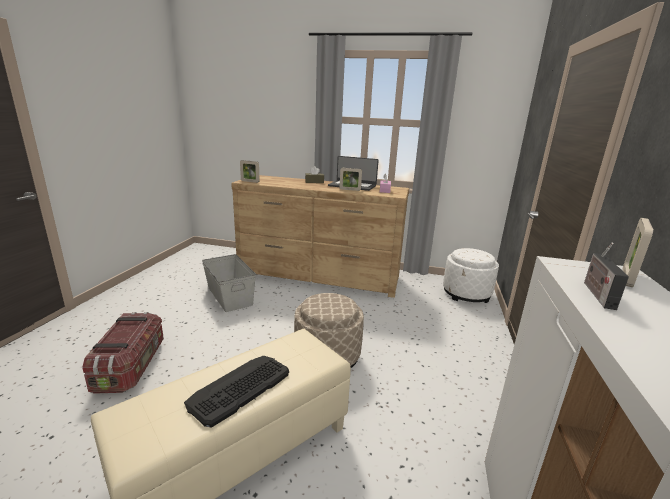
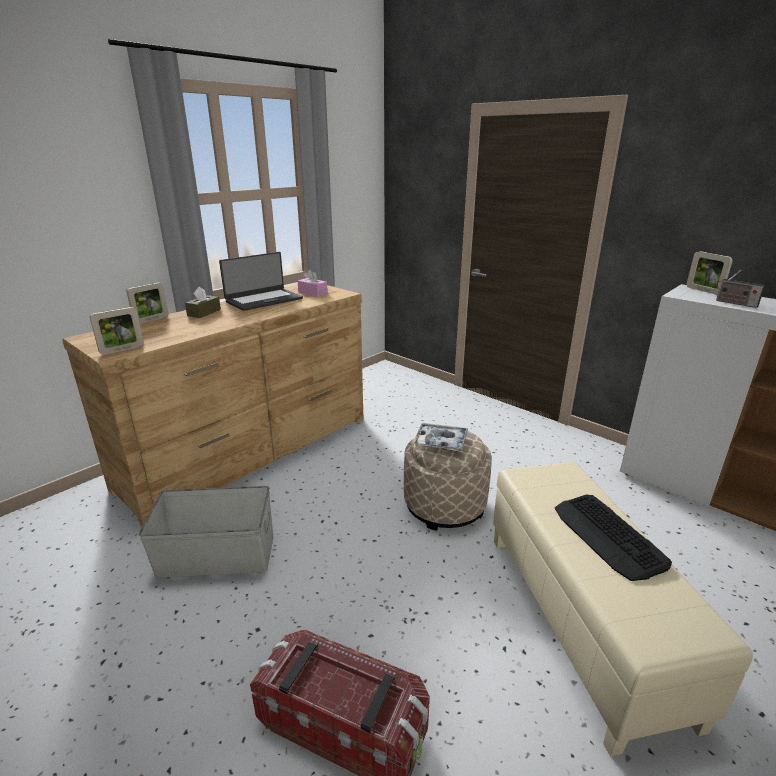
camera: 60 degrees left, 5 degrees up
(325, 301) = (440, 442): none -> tray
(350, 189) = (284, 305): picture frame -> picture frame (151, 320)
(466, 293) = (394, 380): white ottoman -> none

